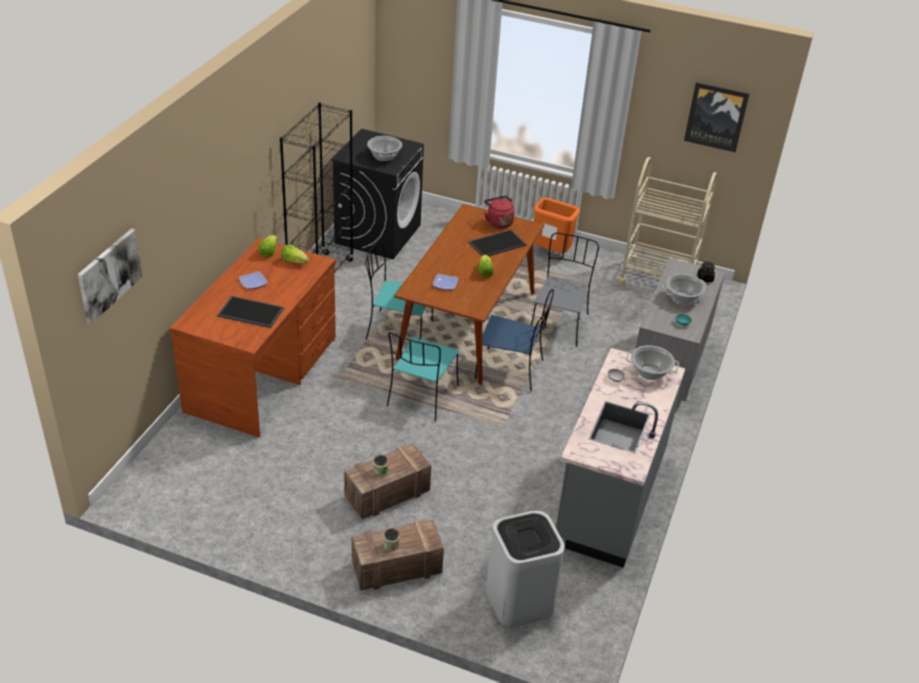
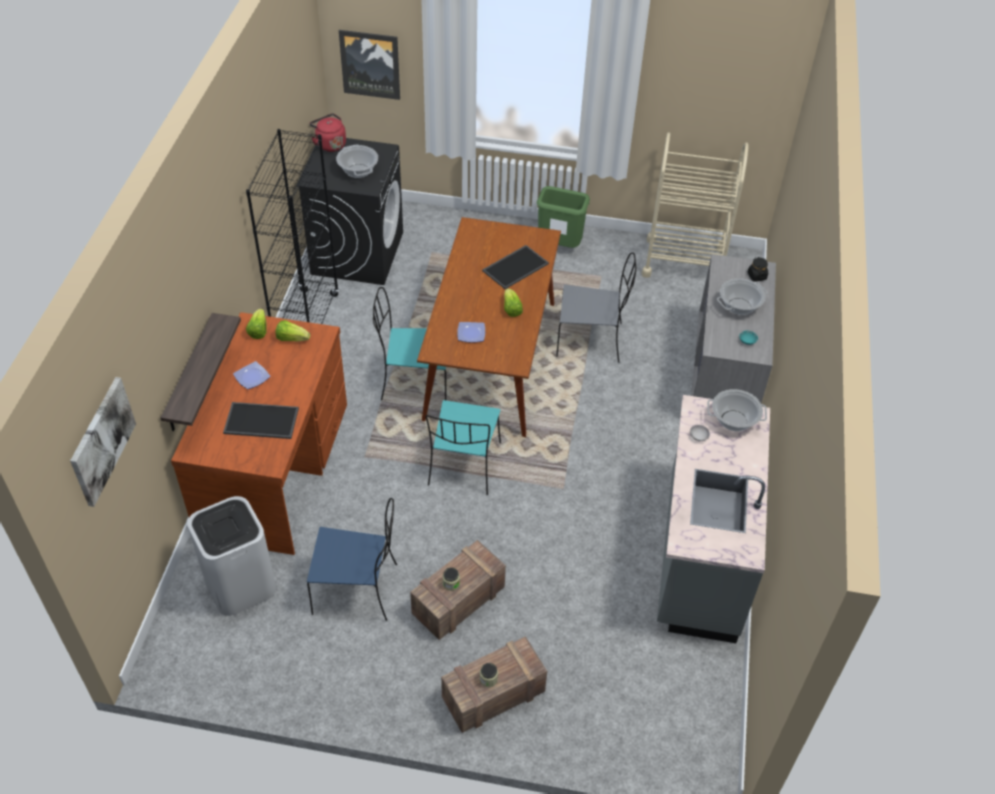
camera: 10 degrees left, 10 degrees up
(201, 267) = (190, 375): none -> shelf
(498, 222) = (509, 236): red kettle -> red kettle (329, 144)
(511, 370) = (554, 411): blue chair -> blue chair (357, 589)
(519, 601) = (636, 709): white trash can -> white trash can (240, 585)
(551, 253) = (559, 247): orange trash can -> green trash can
(559, 324) = (591, 340): grey chair -> grey chair turned 90 degrees clockwise
(716, 116) = (742, 78): picture -> picture (370, 64)

